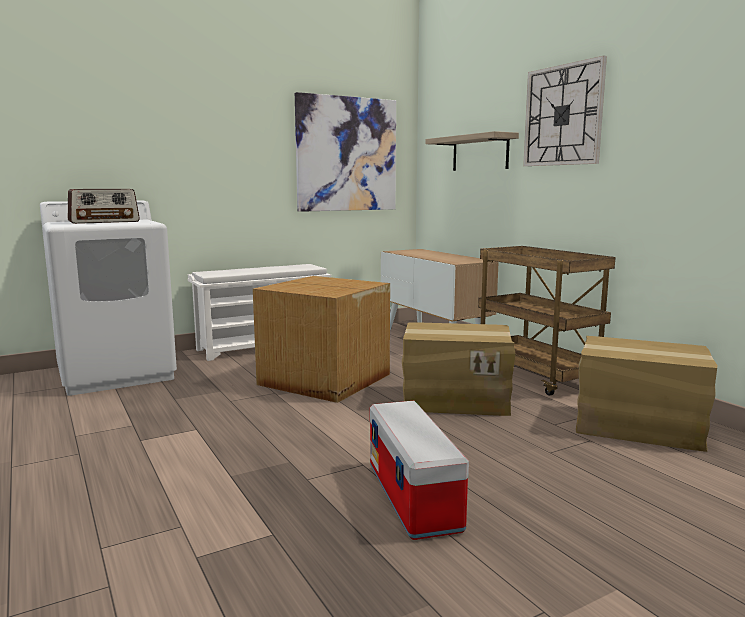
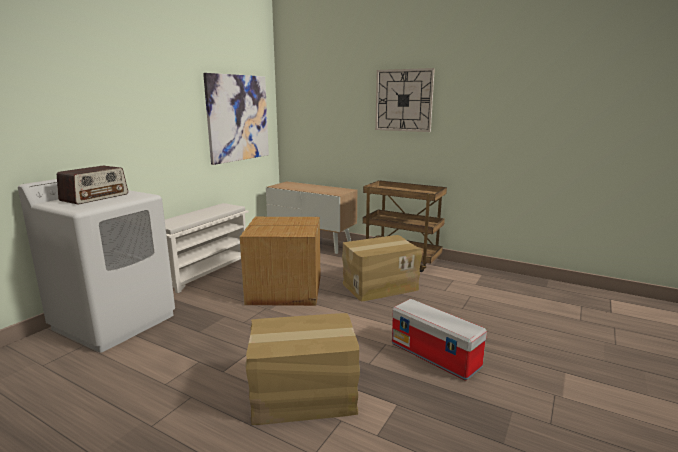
camera: 30 degrees left, 5 degrees up
(480, 153) = (337, 118): shelf -> none
(638, 427) = (480, 282): cardboard box -> cardboard box (303, 396)

